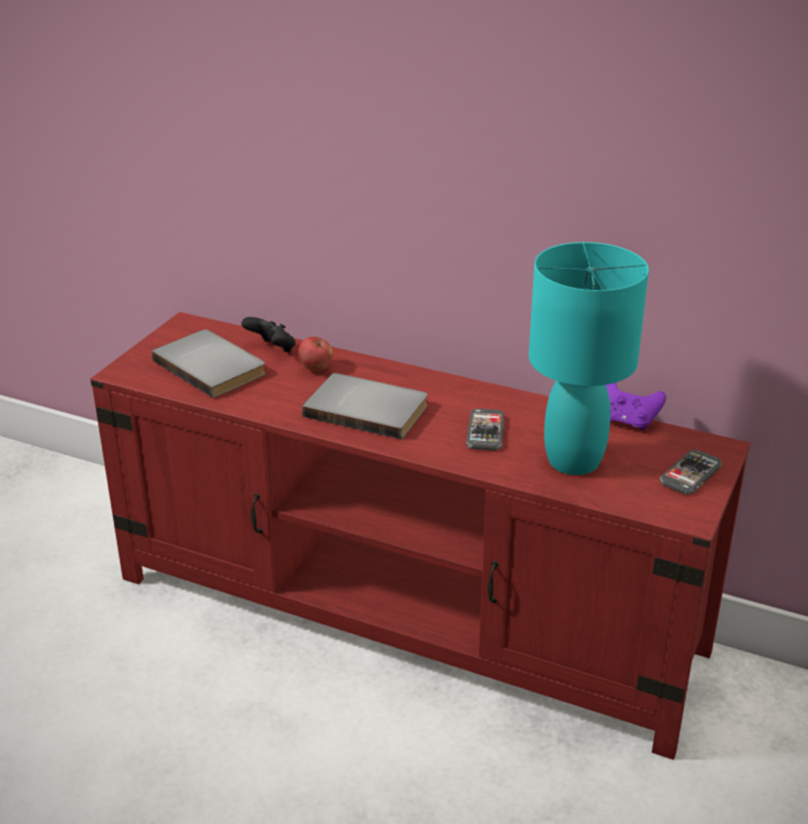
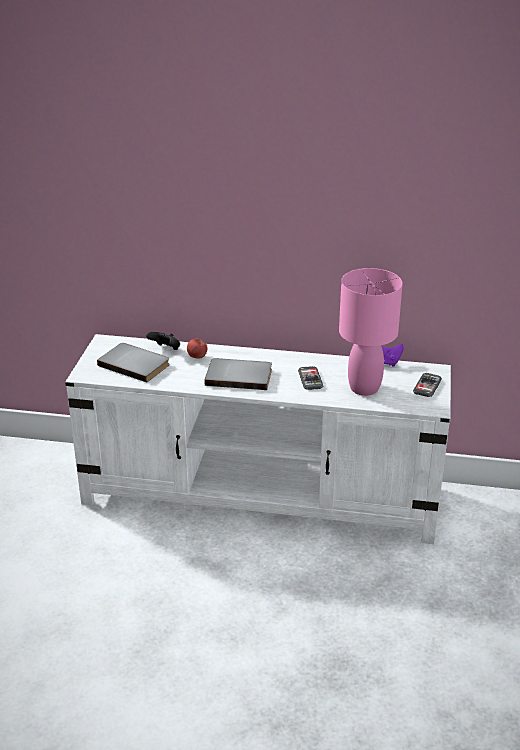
camera: 15 degrees left, 0 degrees up
(408, 615) = (262, 495): red tv stand -> white tv stand
(574, 461) = (365, 388): turquoise table lamp -> pink table lamp

